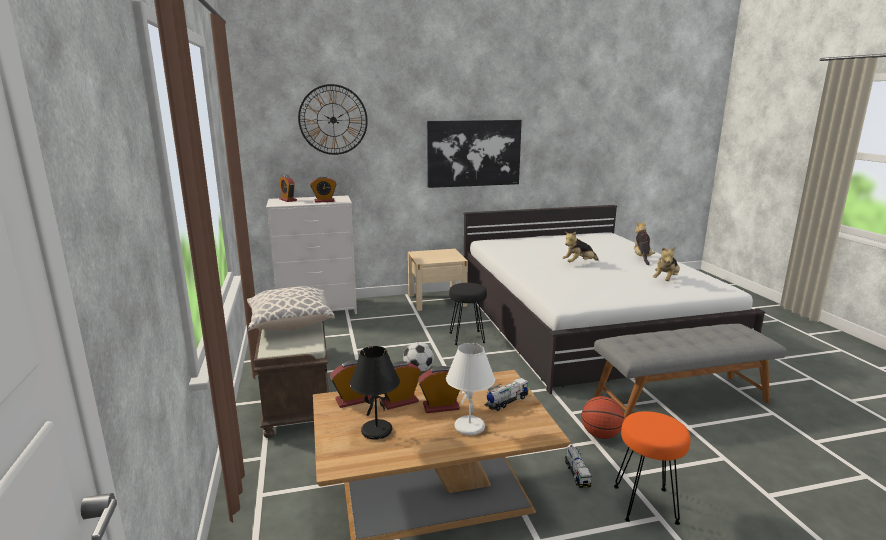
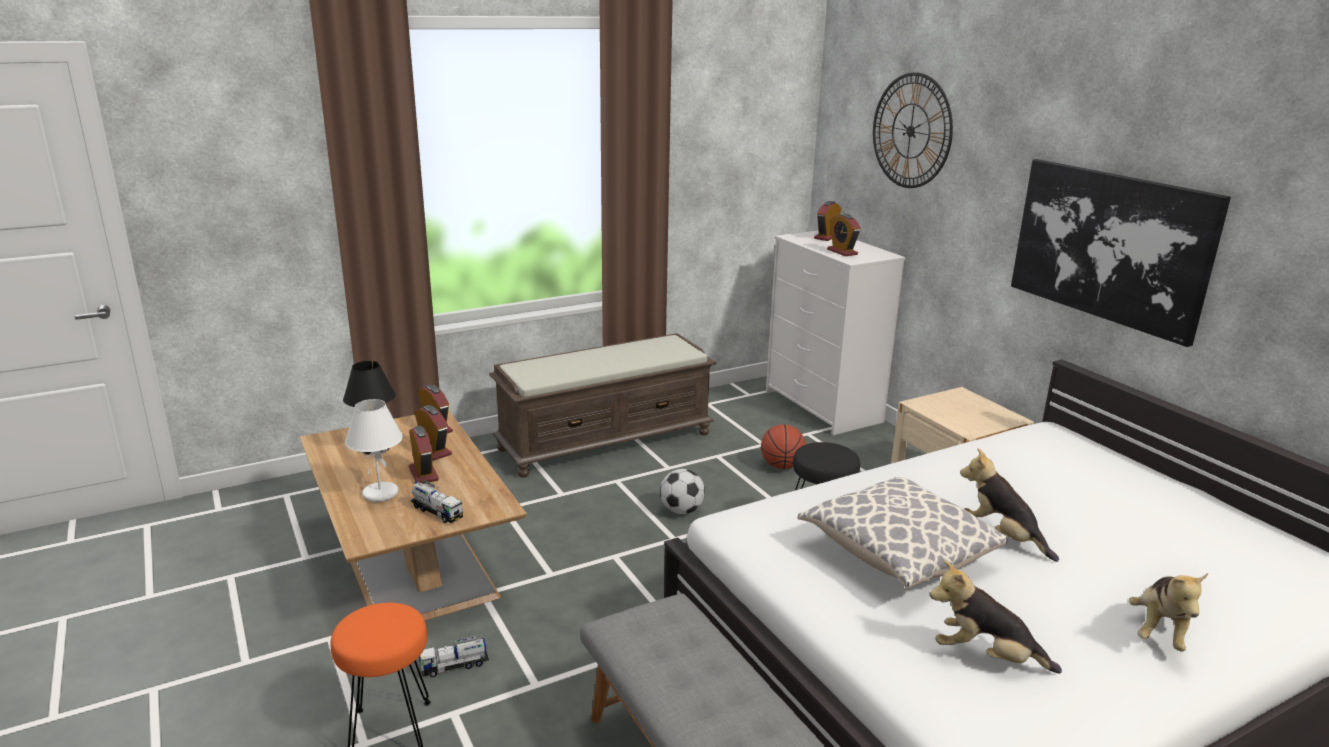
camera: 75 degrees right, 5 degrees up
(290, 324) = (587, 361): pillow -> pillow (896, 554)
(600, 435) = (554, 691): basketball -> basketball (781, 466)
(642, 258) = (1159, 631): plush toy -> plush toy turned 120 degrees clockwise

